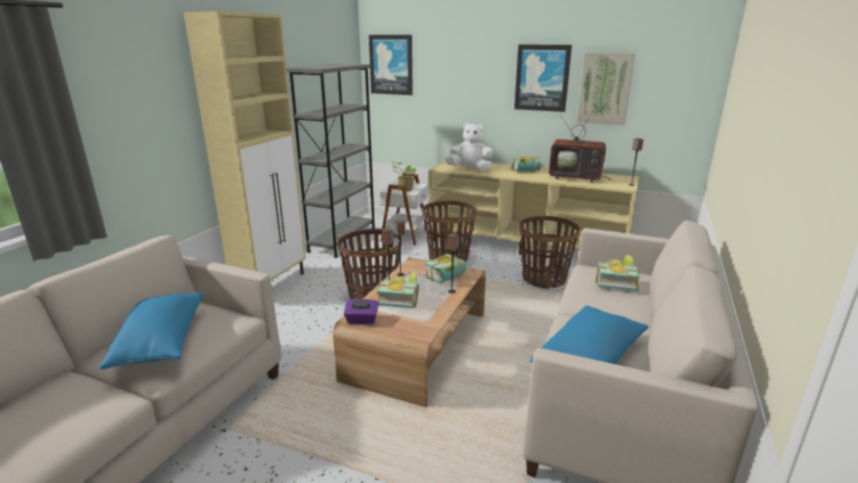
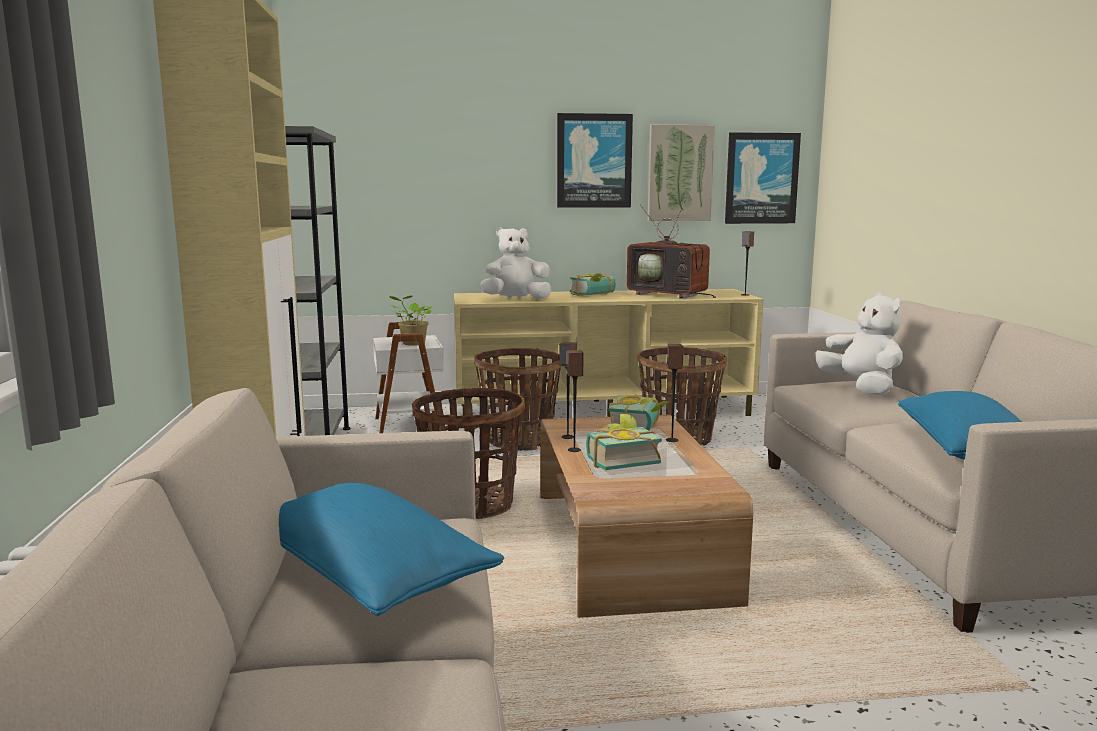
camera: 30 degrees left, 10 degrees down
(362, 320) = (612, 492): purple tissue box -> none
(391, 65) = (343, 146): picture -> picture (761, 178)
(577, 177) = (670, 295): television -> television turned 45 degrees clockwise
(615, 282) = (861, 388): book -> white plush toy

